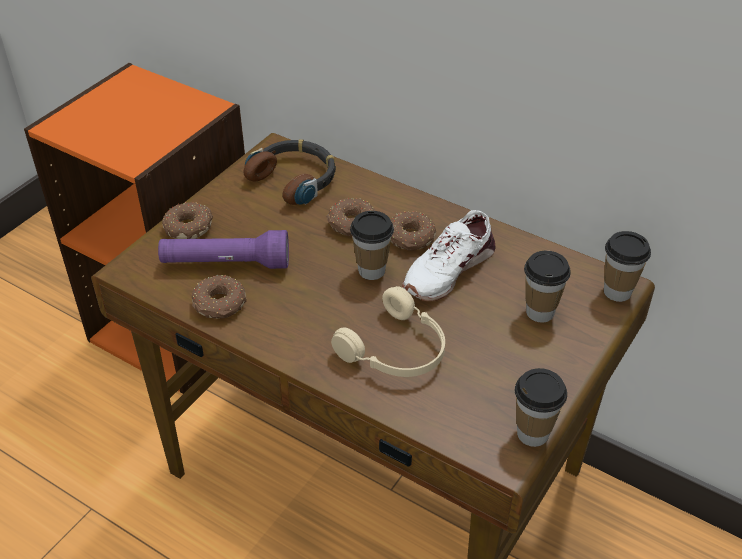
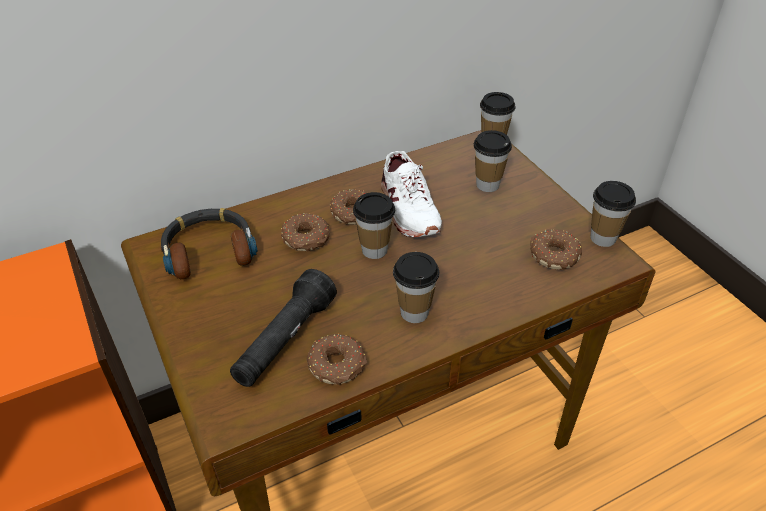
camera: 60 degrees left, 0 degrees up
(189, 227) = (204, 350): donut -> donut (553, 255)
(226, 264) = (285, 341): purple flashlight -> black flashlight
(311, 326) = (414, 312): none -> cup
(397, 351) = (478, 272): beige headphones -> none

